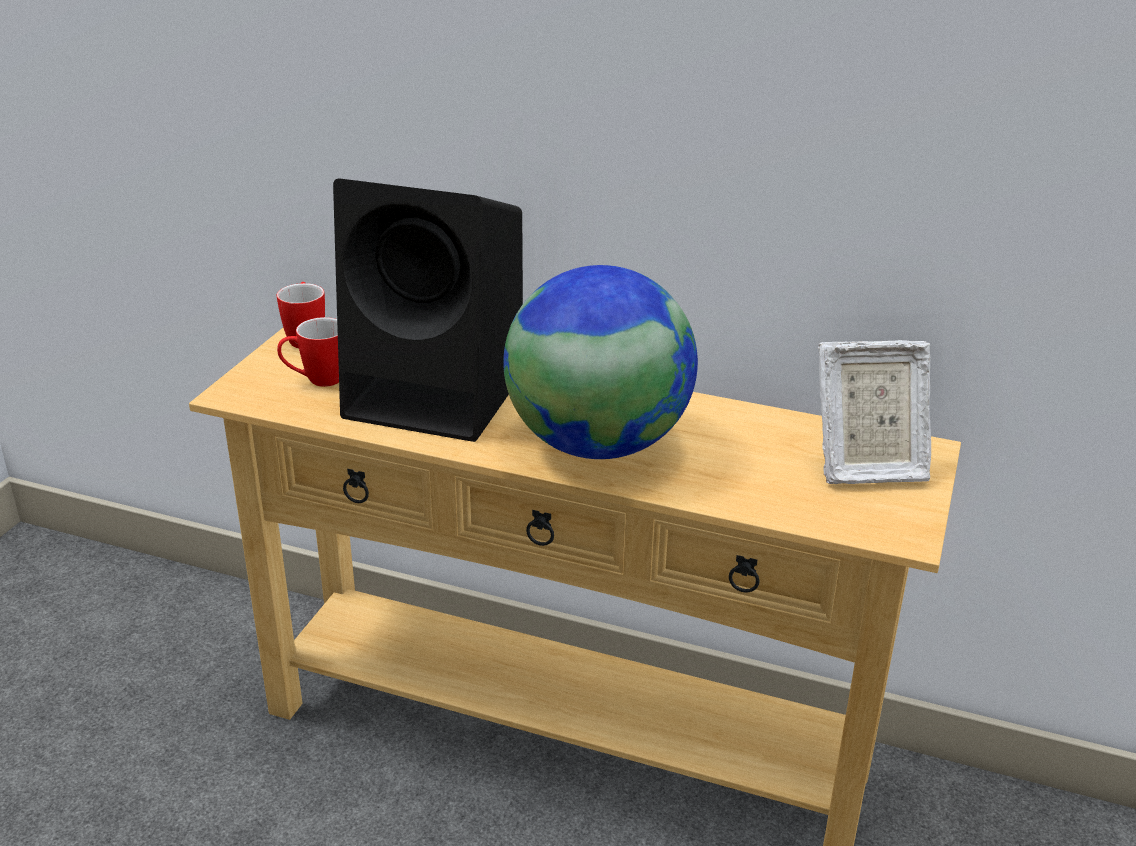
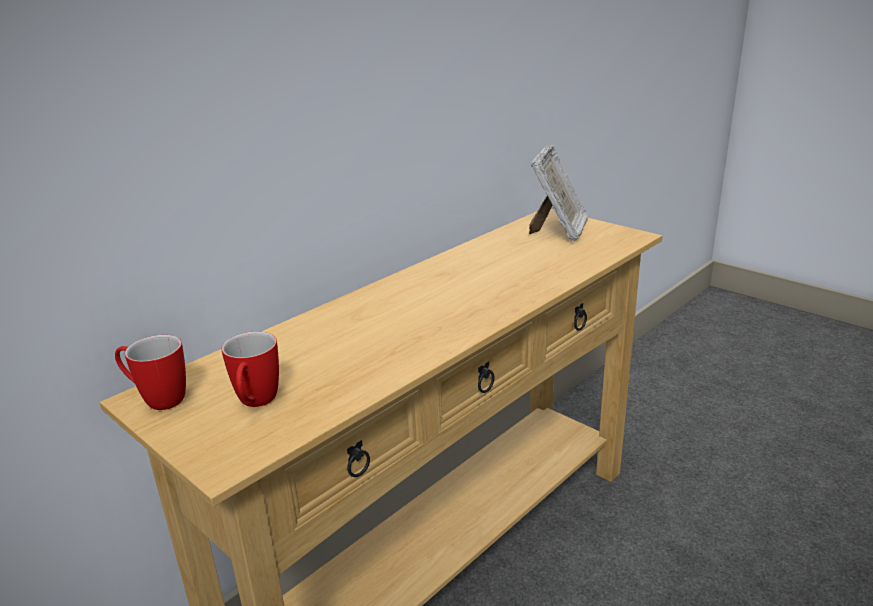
camera: 65 degrees left, 5 degrees down
(440, 396) = (350, 344): black speaker -> none
(598, 444) = (478, 296): globe -> none

